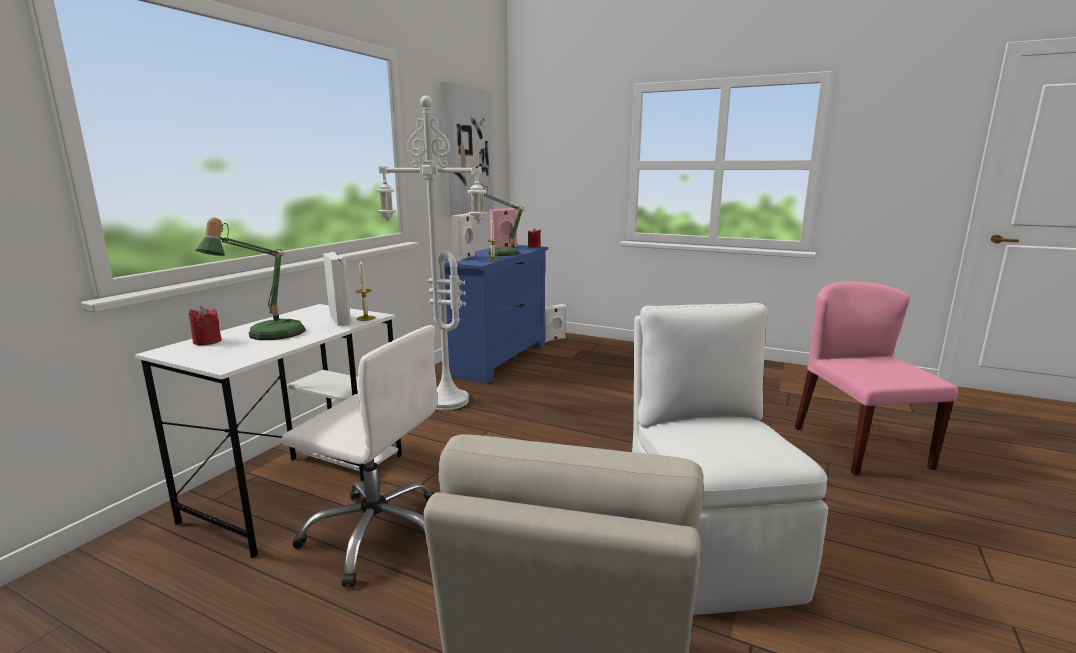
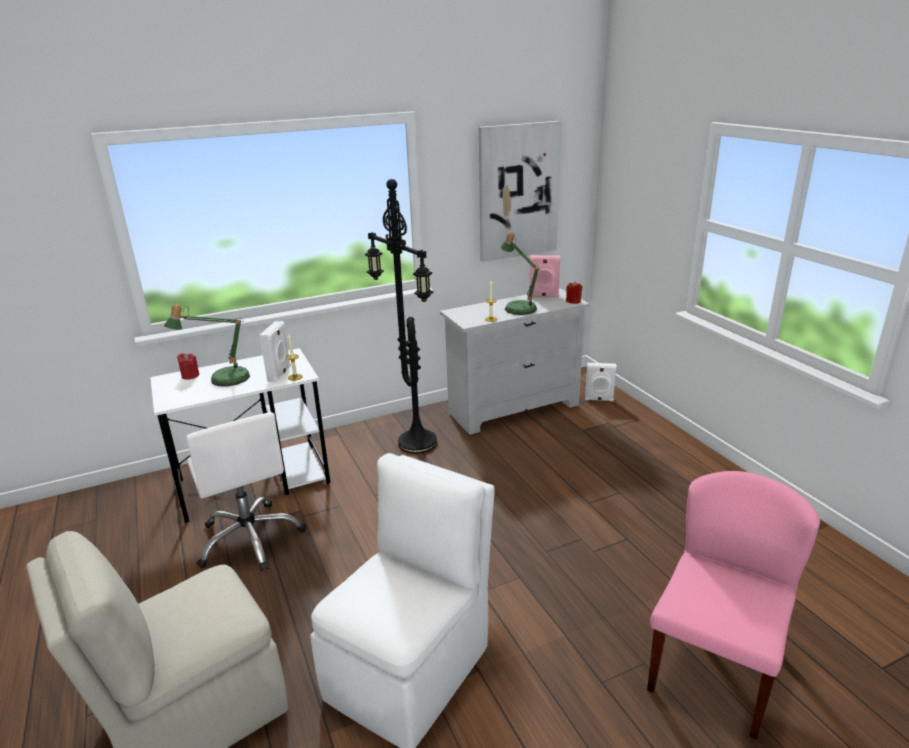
camera: 40 degrees right, 10 degrees up
(444, 402) = (414, 443): white floor lamp -> black floor lamp
(465, 258) = (473, 310): white speaker -> none
(498, 359) = (514, 408): blue dresser -> white dresser

